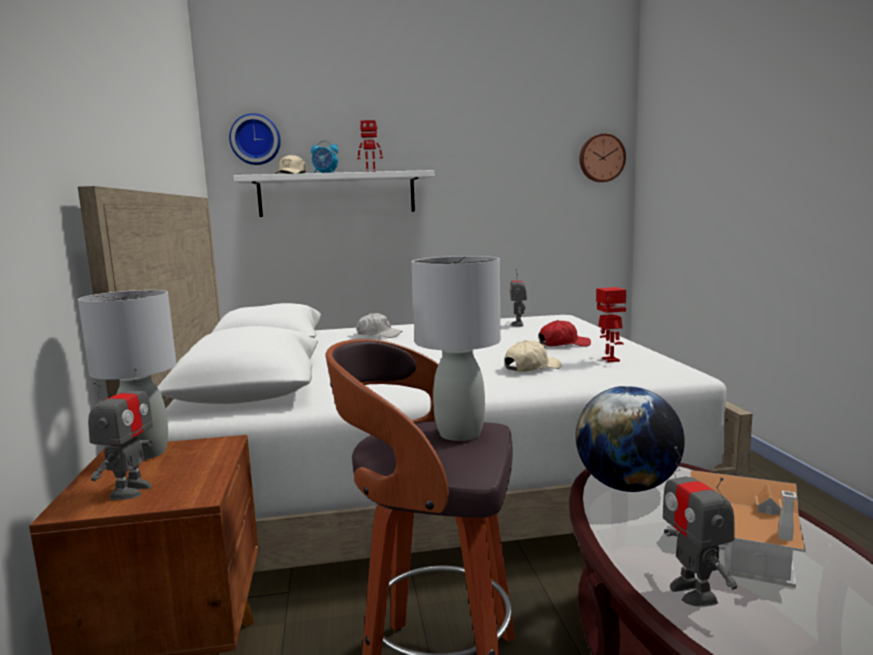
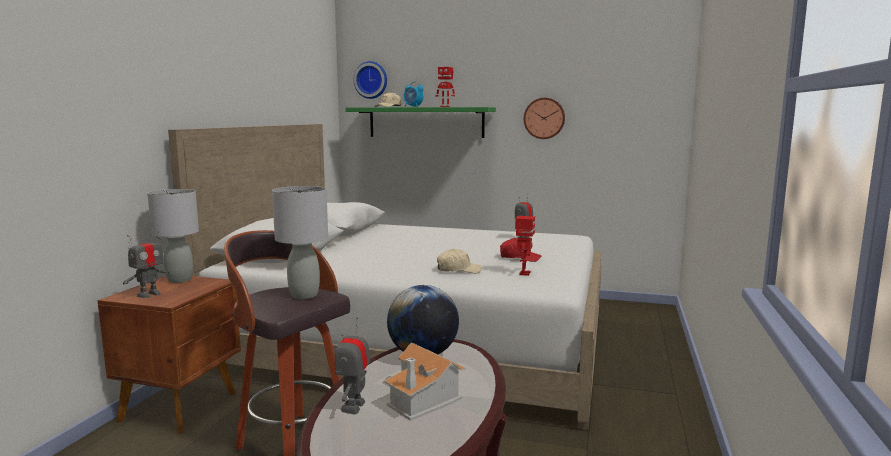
camera: 25 degrees right, 0 degrees up
(337, 194) = (426, 122): white shelf -> green shelf
(379, 334) = (413, 233): white cap -> none
(601, 158) = (656, 97): wall clock -> wall clock (544, 118)

